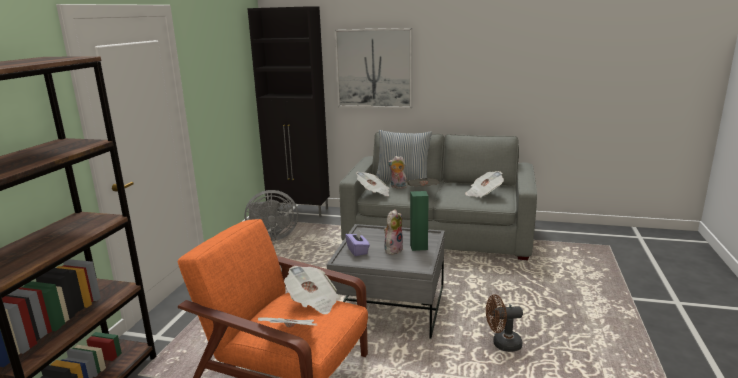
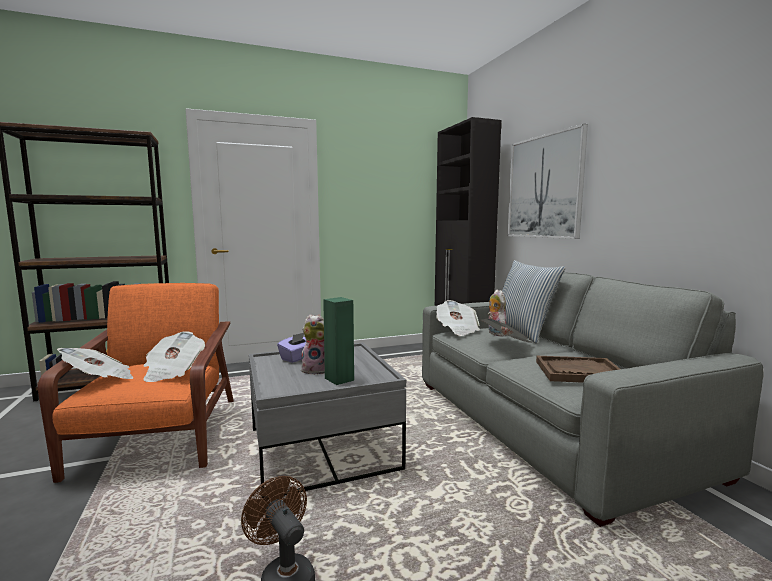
camera: 55 degrees right, 10 degrees down
(272, 237) = (395, 356): grey fan -> none
(483, 193) = (579, 372): newspaper -> brown tray

